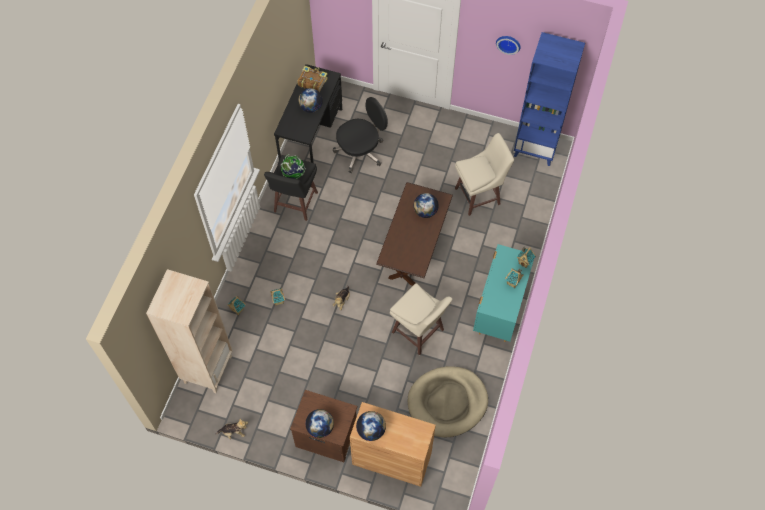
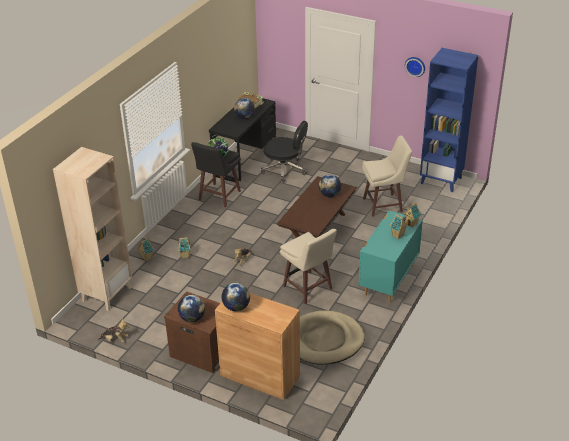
camera: 10 degrees right, 25 degrees down
(361, 151) = (285, 170): black office chair -> black office chair turned 45 degrees clockwise

